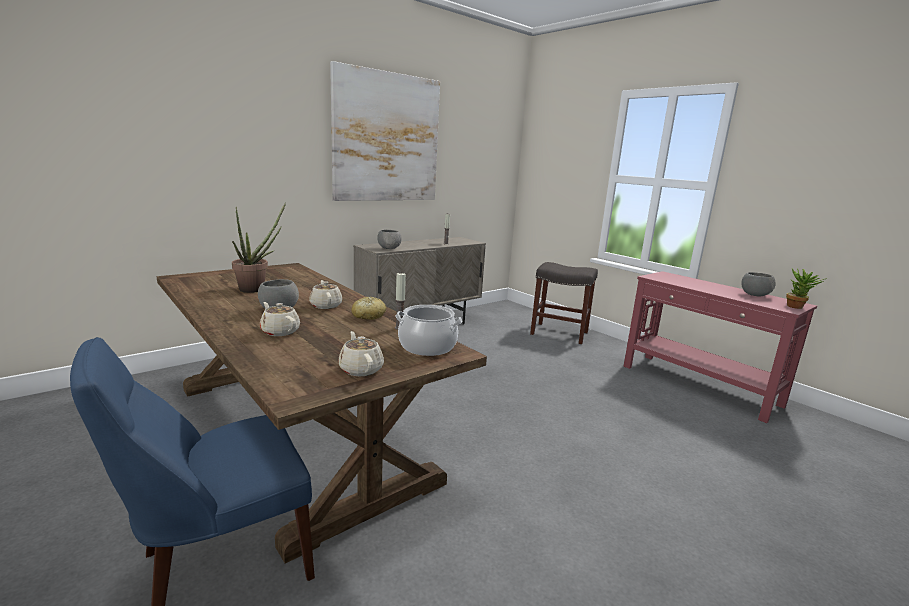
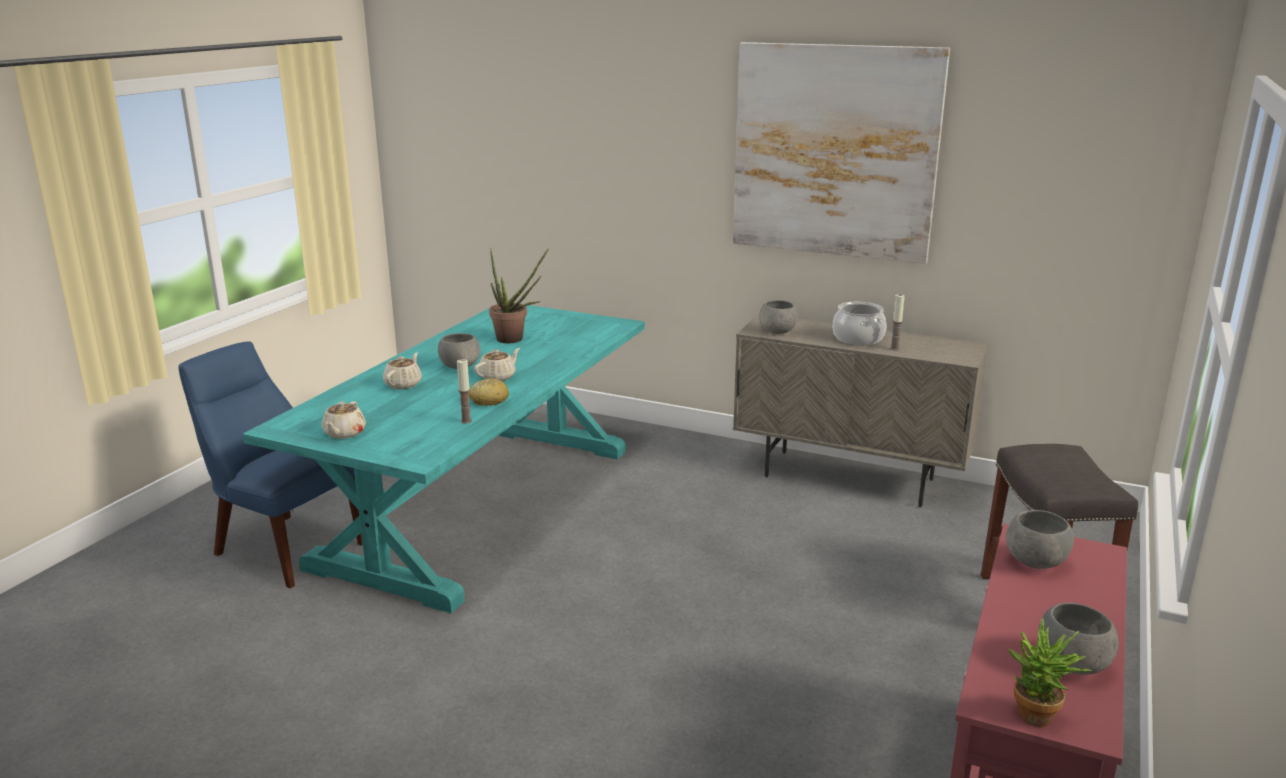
camera: 65 degrees right, 5 degrees up
(298, 431) = (481, 505): brown dining table -> turquoise dining table
(361, 369) = (344, 433): beige teapot -> beige teapot turned 150 degrees clockwise
(427, 347) = (423, 444): cooking pot -> cooking pot (857, 338)
(674, 280) = (1036, 562): none -> grey bowl

